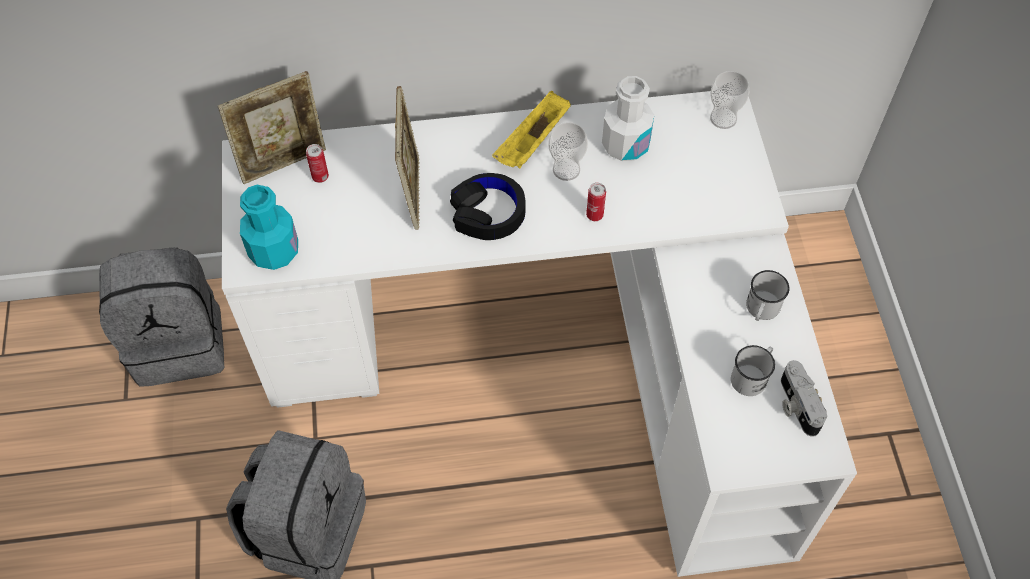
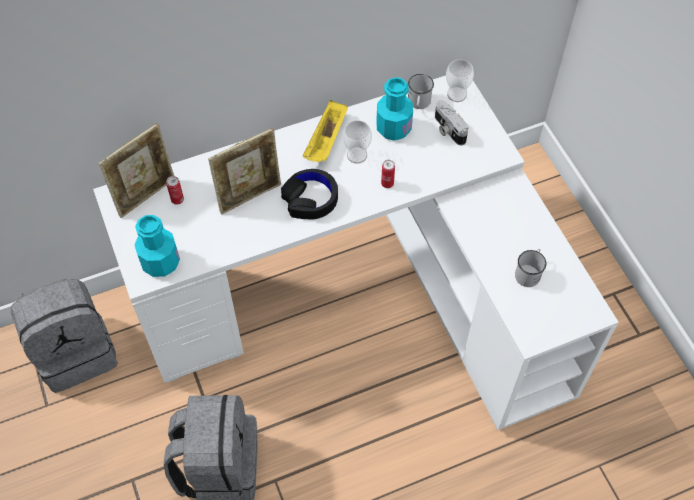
camera: 15 degrees left, 0 degrees up
(412, 192) = (250, 196): picture frame -> picture frame turned 75 degrees clockwise
(625, 145) = (393, 128): white bottle -> turquoise bottle
(761, 310) = (521, 225): white mug -> white mug (418, 103)
(796, 405) = (564, 285): camera -> camera (448, 129)

